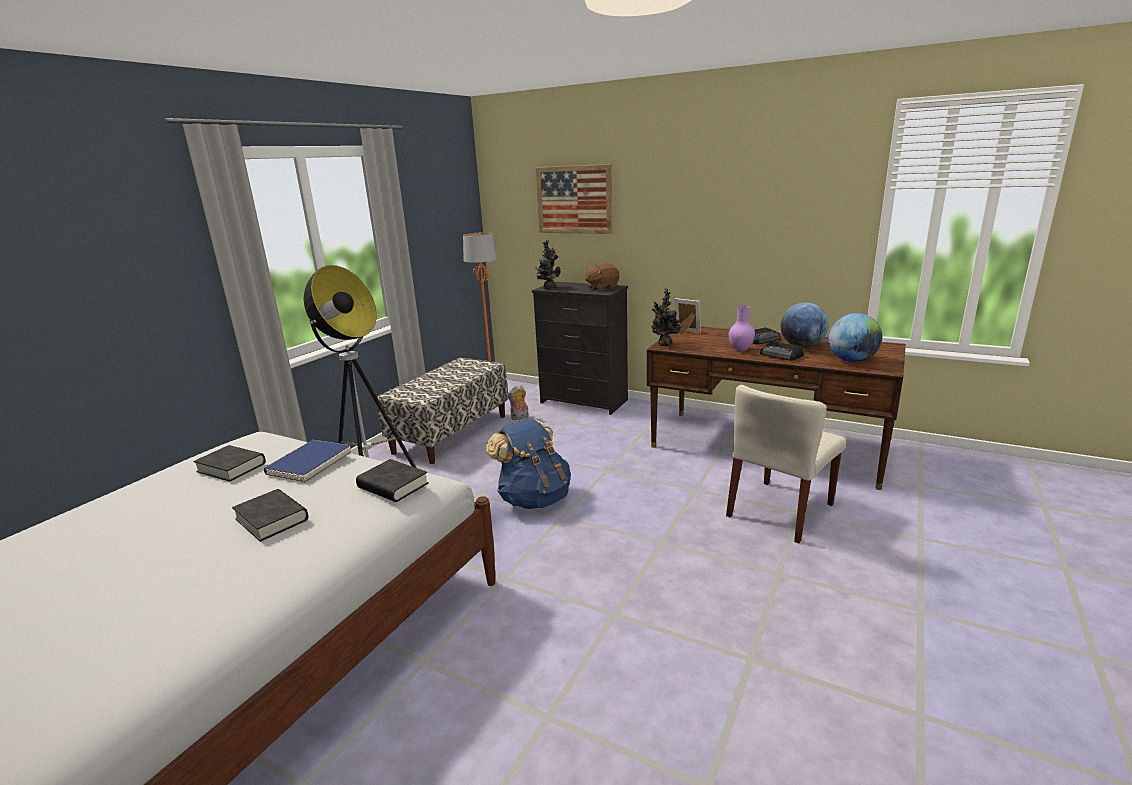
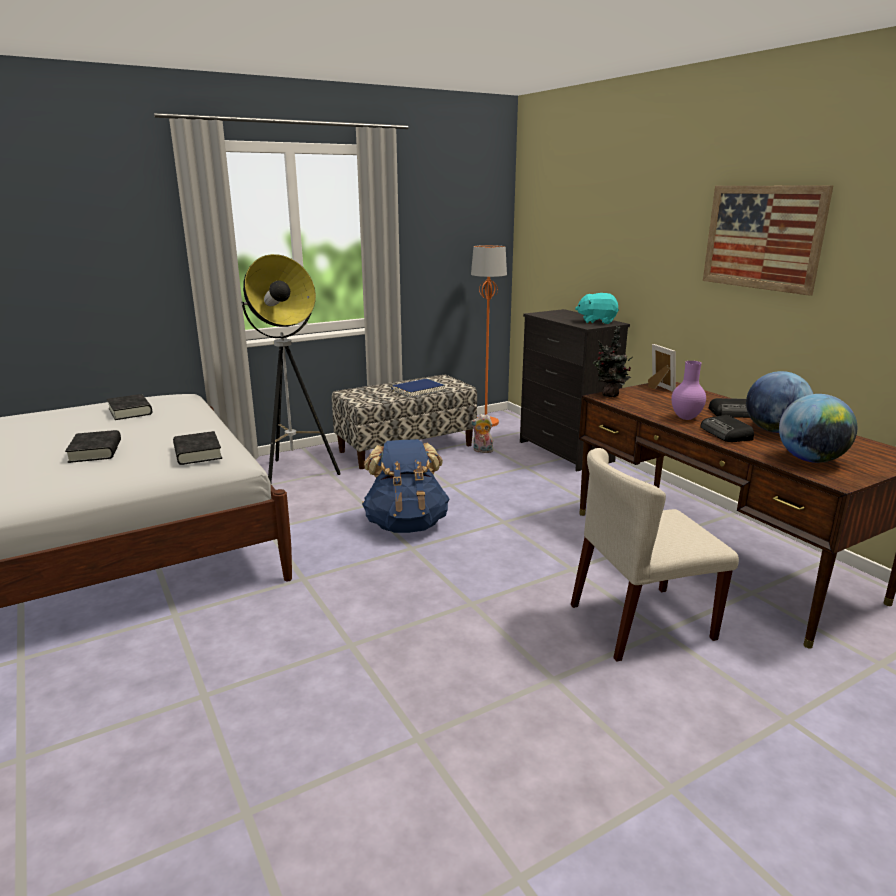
camera: 30 degrees right, 0 degrees up
(309, 464) = (175, 422): blue book -> blue book (418, 390)
(549, 288) = (542, 314): potted plant -> none
(574, 199) = (592, 216): picture -> picture (762, 237)
(602, 287) = (597, 321): brown plush toy -> turquoise plush toy

